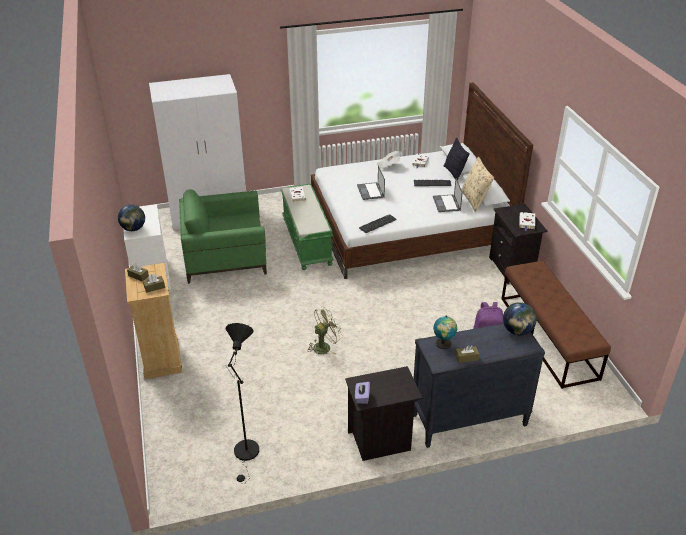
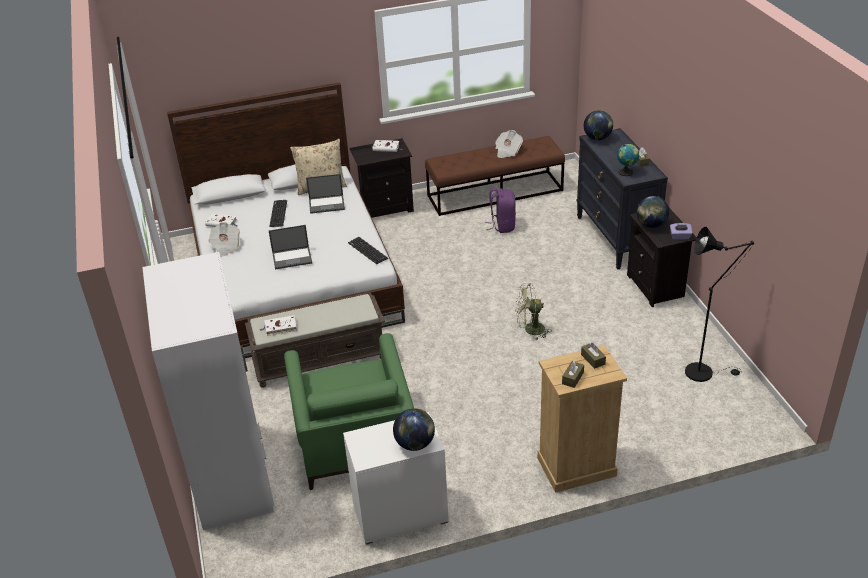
camera: 90 degrees left, 0 degrees up
(307, 241) = (321, 359): green bench -> brown bench
(324, 346) = (530, 330): green fan -> green fan turned 60 degrees counterclockwise
(385, 379) = (651, 225): none -> globe
(454, 173) = (256, 199): pillow -> none
(565, 312) = (507, 151): none -> newspaper

